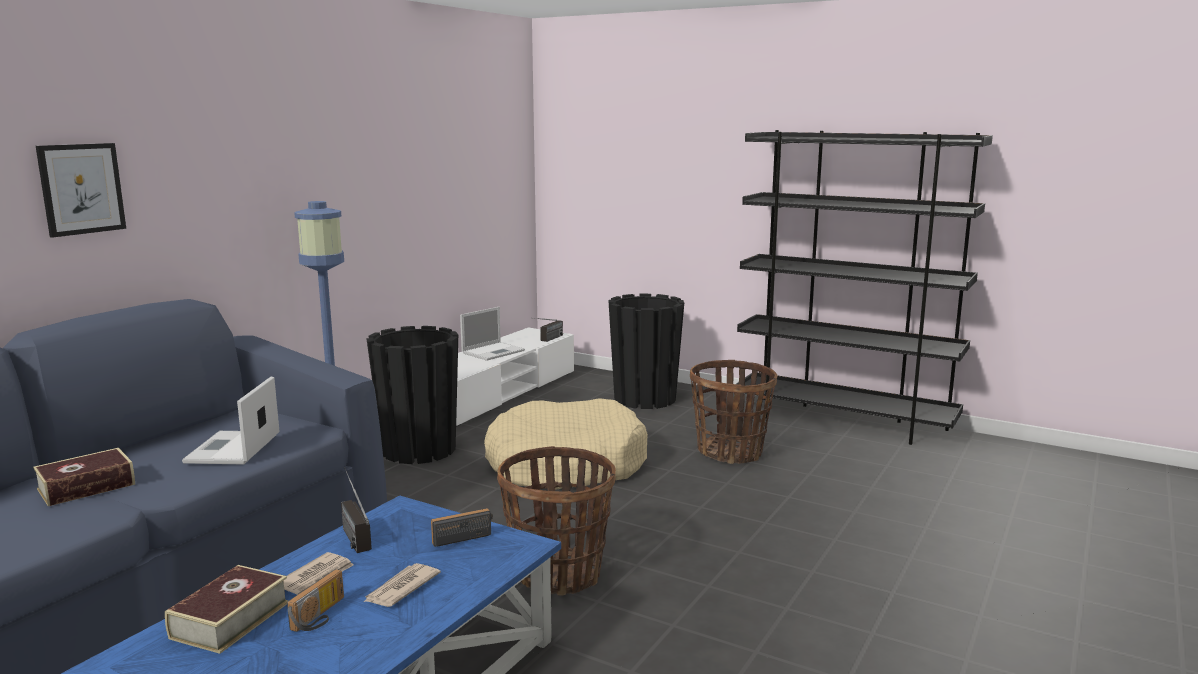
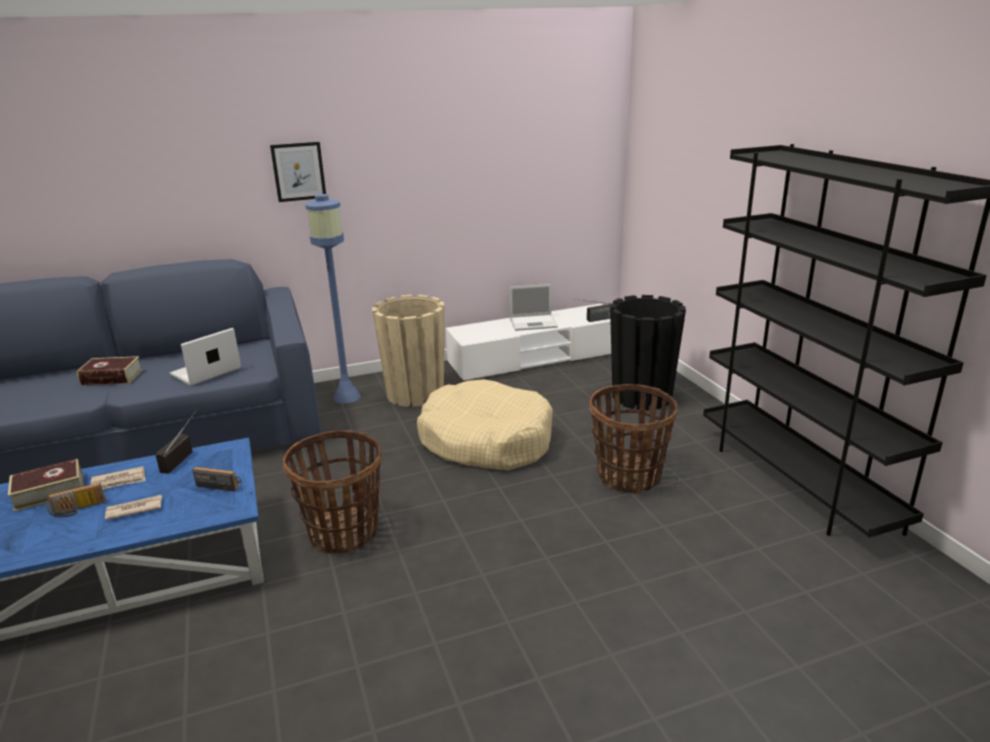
camera: 40 degrees right, 10 degrees up
(81, 189) = (159, 180): picture -> picture (298, 171)
(419, 450) = (415, 393): black planter -> beige planter

